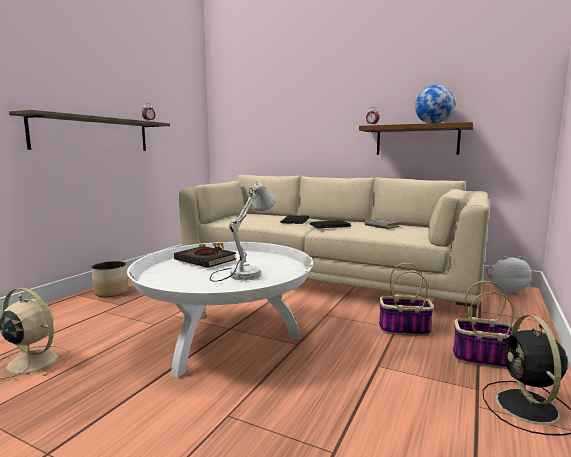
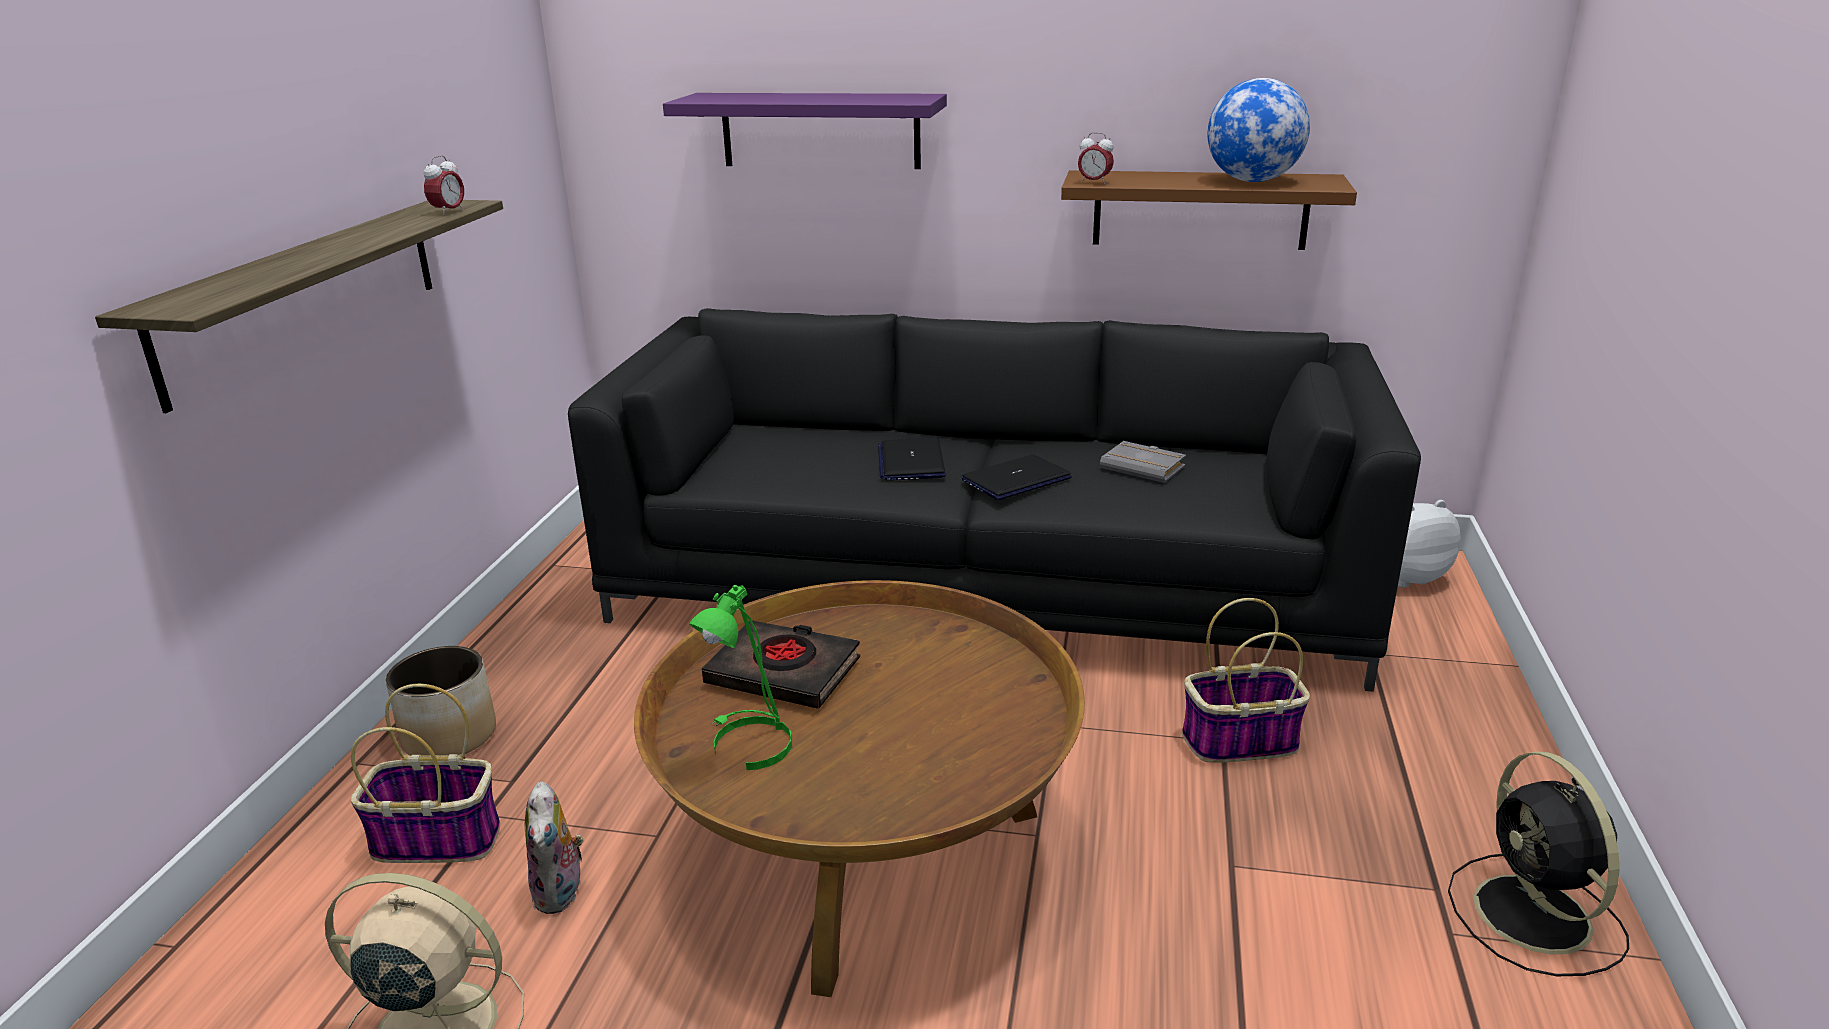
camera: 15 degrees left, 15 degrees up
(108, 334) = (561, 893): none -> plush toy
(174, 273) = (748, 744): none -> green table lamp
(226, 339) = (868, 853): white coffee table -> brown coffee table
(242, 273) = (912, 714): white table lamp -> none
(285, 118) = (820, 130): none -> purple shelf
(326, 277) = (986, 583): beige sofa -> black sofa
(484, 358) = (1424, 800): basket -> basket (439, 839)

